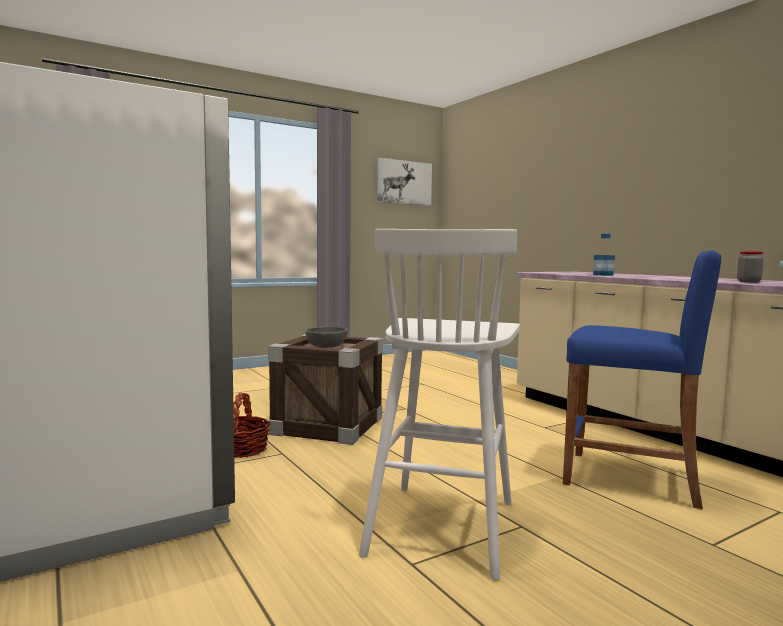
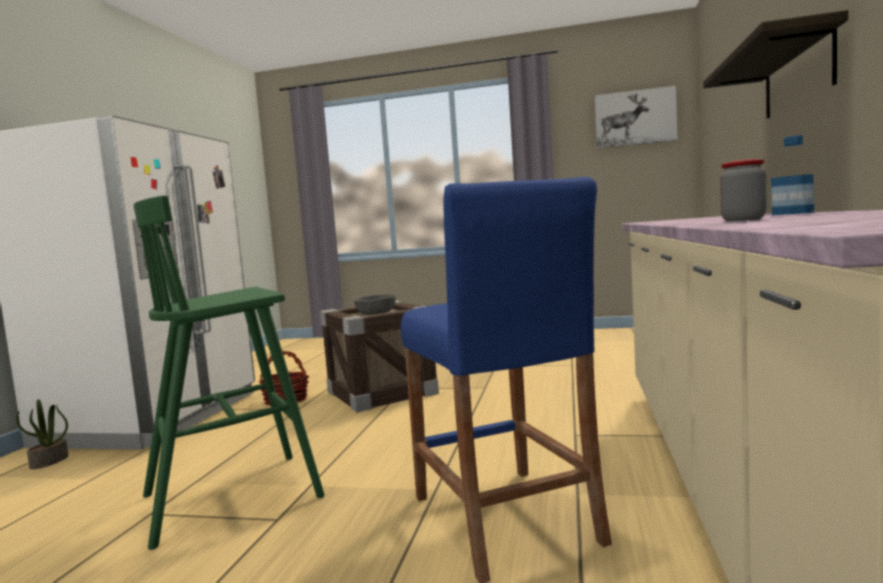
camera: 45 degrees right, 0 degrees up
(101, 582) = (49, 462): none -> potted plant
(443, 525) = (236, 495): white stool -> green stool
(603, 275) = (671, 221): bottle -> bottle (792, 213)
(605, 190) = (797, 76): none -> shelf

